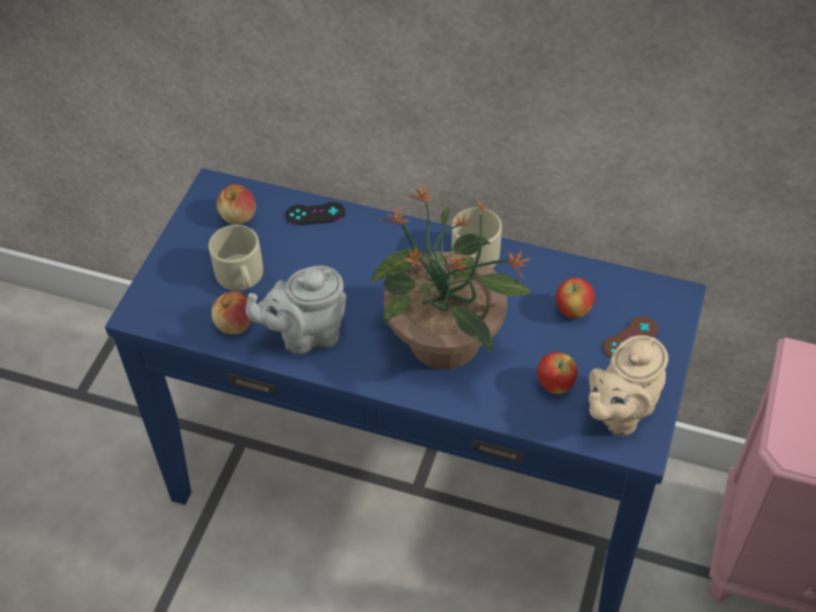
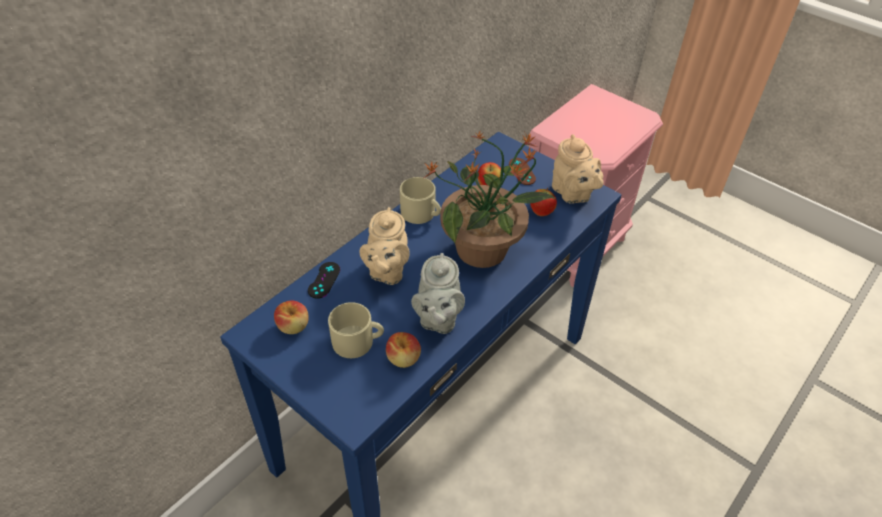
camera: 70 degrees left, 5 degrees down
(357, 262) = (386, 271): none -> beige teapot

